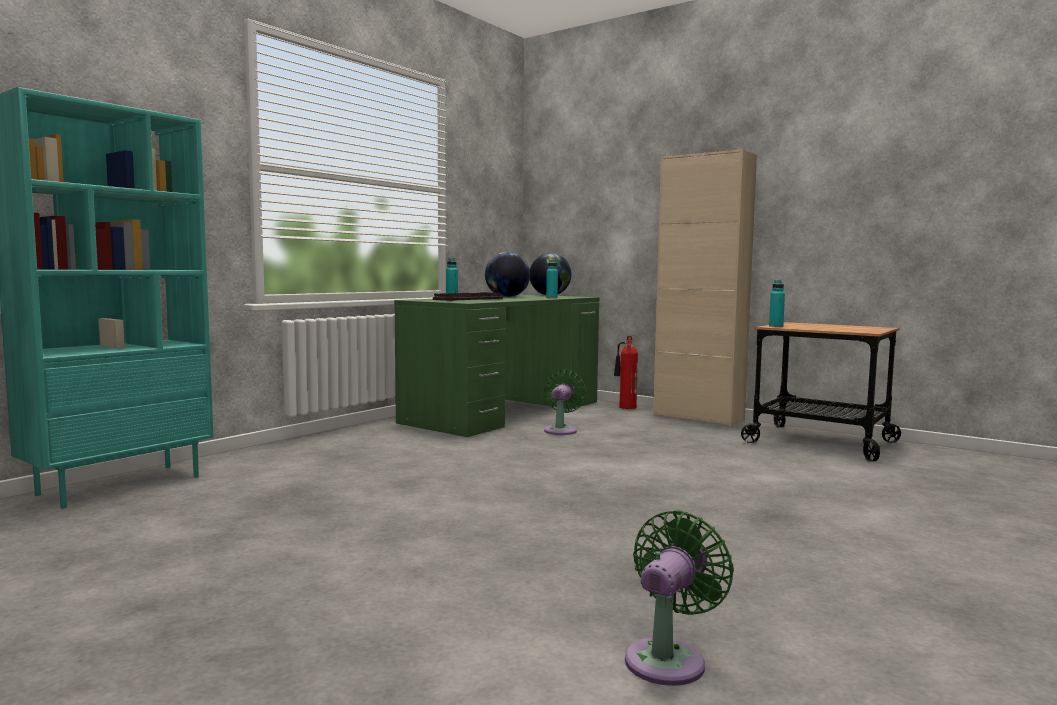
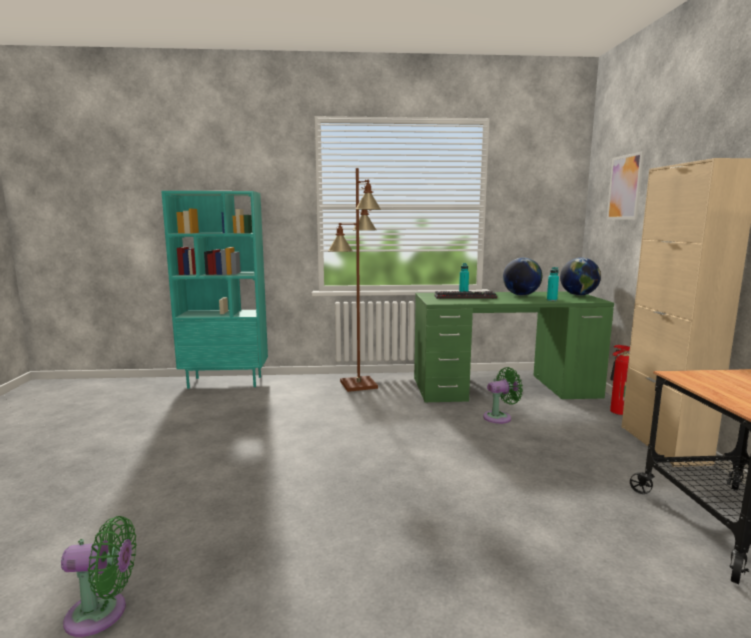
camera: 50 degrees right, 5 degrees up
(348, 442) = (358, 385): none -> brown floor lamp
(589, 178) = (624, 187): none -> picture
(776, 326) = (685, 375): turquoise bottle -> none

